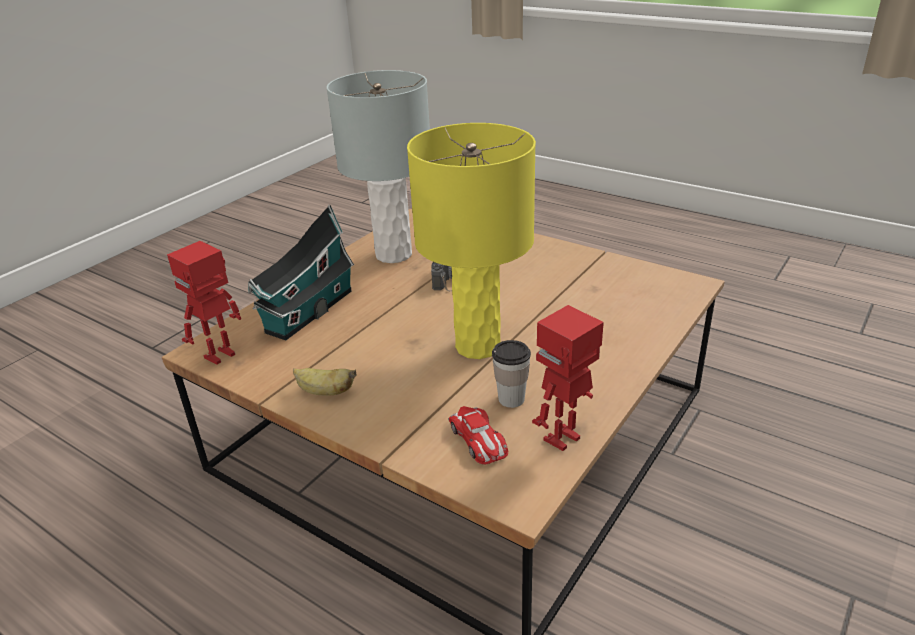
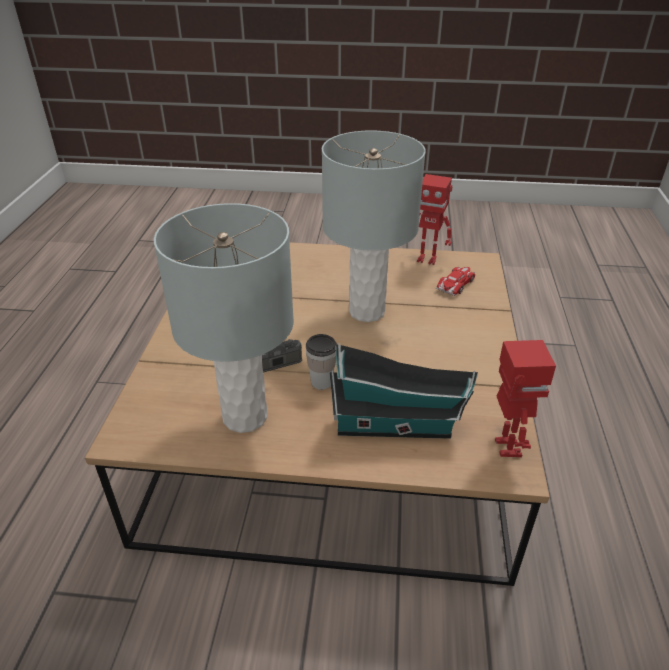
camera: 120 degrees left, 5 degrees up
(221, 356) = (506, 447): toy robot -> toy robot turned 105 degrees counterclockwise
(324, 392) = (482, 360): banana -> none
(478, 346) = (366, 311): yellow table lamp -> grey table lamp
(511, 399) = (410, 283): cup -> cup (321, 382)

